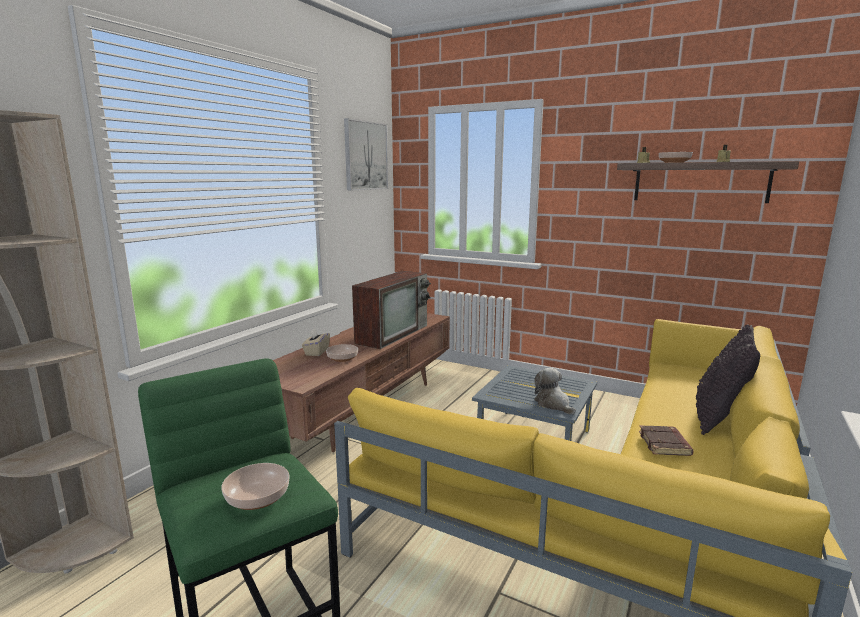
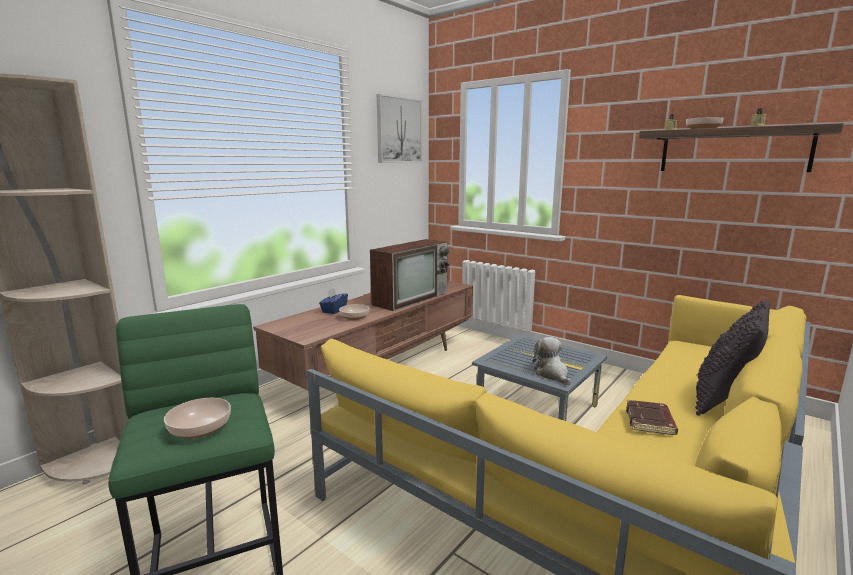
camera: 10 degrees right, 0 degrees up
(316, 352) = (334, 310): beige tissue box -> blue tissue box

